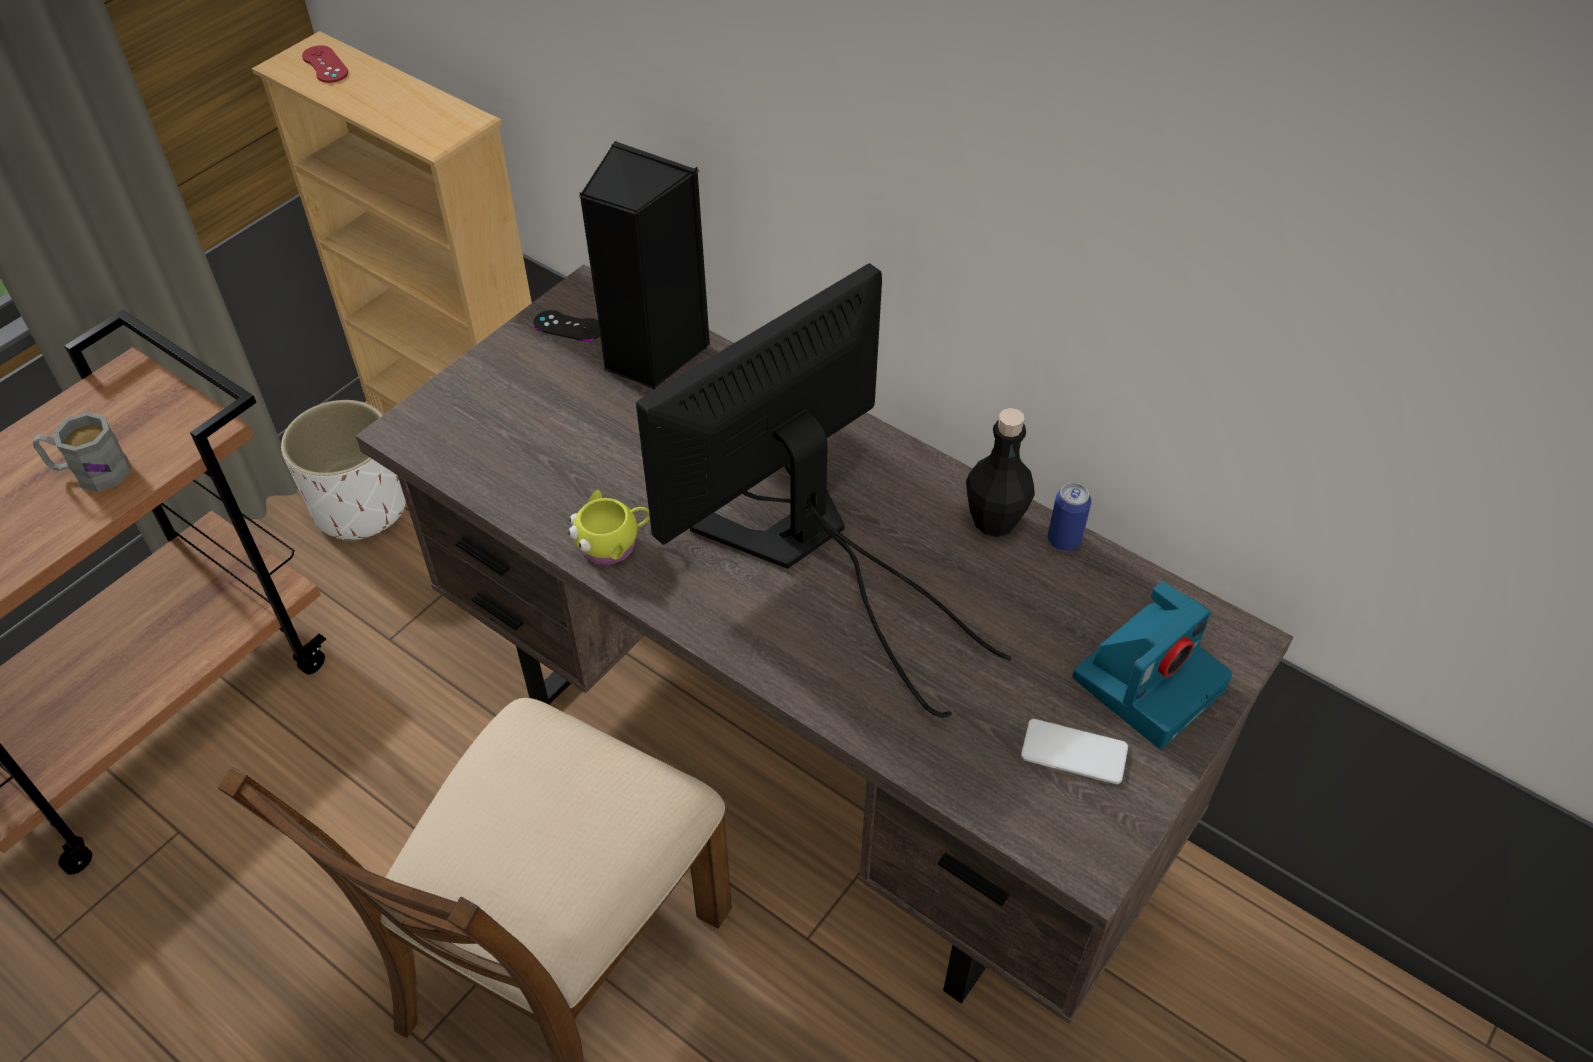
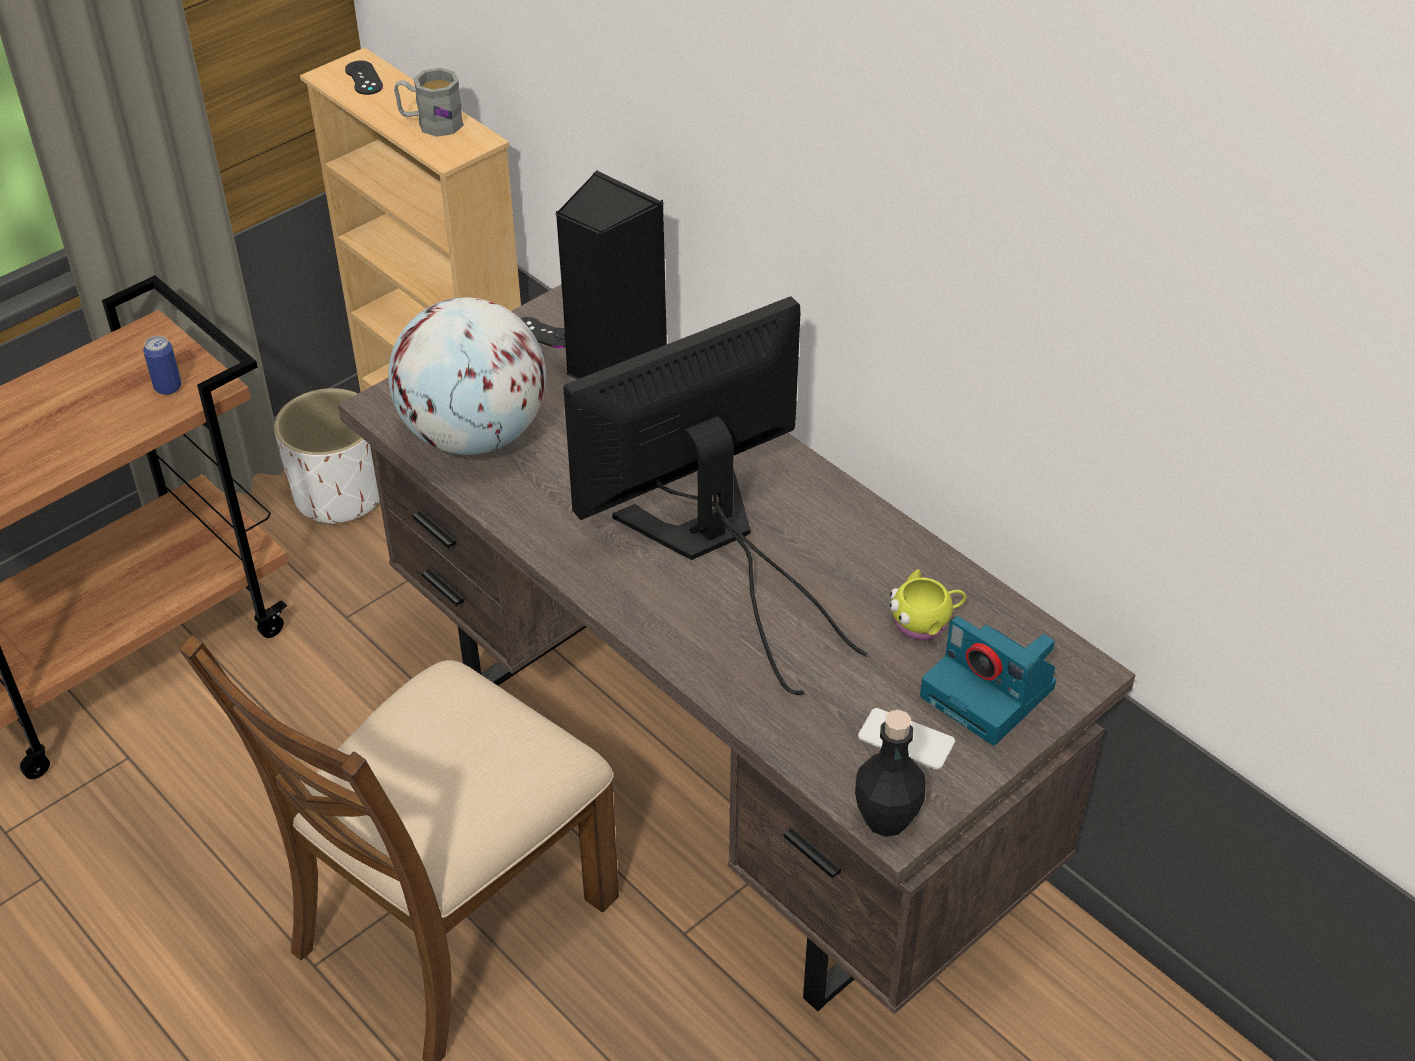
camera: 10 degrees right, 5 degrees down
(91, 473) = (108, 411): grey mug -> grey mug (431, 123)
(325, 65) = (364, 78): red game controller -> black game controller
(516, 453) = (474, 435): none -> globe
(613, 543) = (542, 520): yellow mug -> yellow mug (925, 621)
(994, 521) = (888, 544): black bottle -> black bottle (886, 819)
(1064, 540) = (947, 568): can -> can (168, 387)
(1149, 681) = (990, 693): camera -> camera turned 75 degrees clockwise

